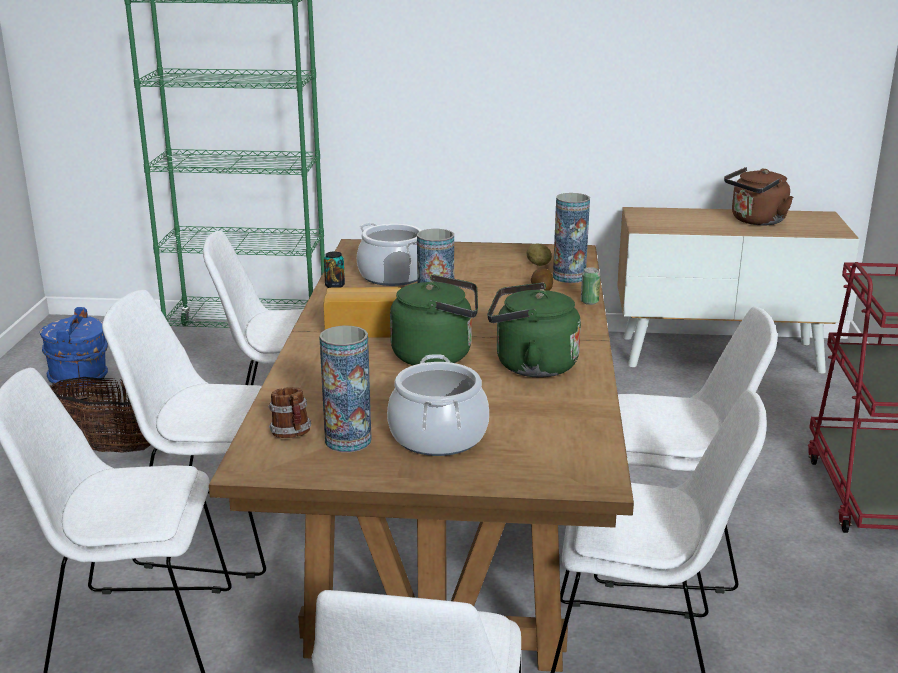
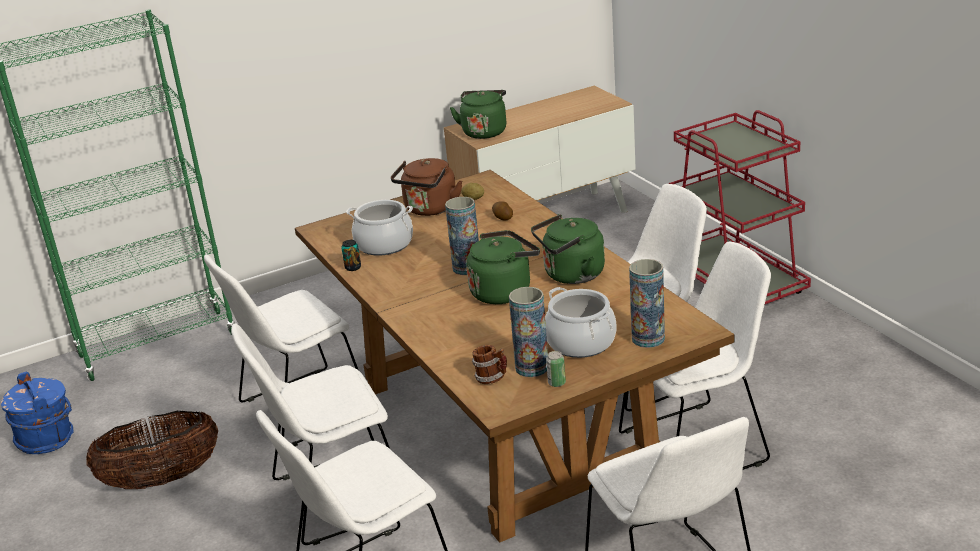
camera: 30 degrees left, 5 degrees up
(364, 329) = (426, 291): bread -> none
(569, 277) = (508, 201): vase -> vase (648, 339)
(589, 302) = (546, 216): can -> can (556, 383)
(657, 220) = (484, 131): none -> green kettle
(755, 221) = (552, 110): brown kettle -> brown kettle (429, 209)

